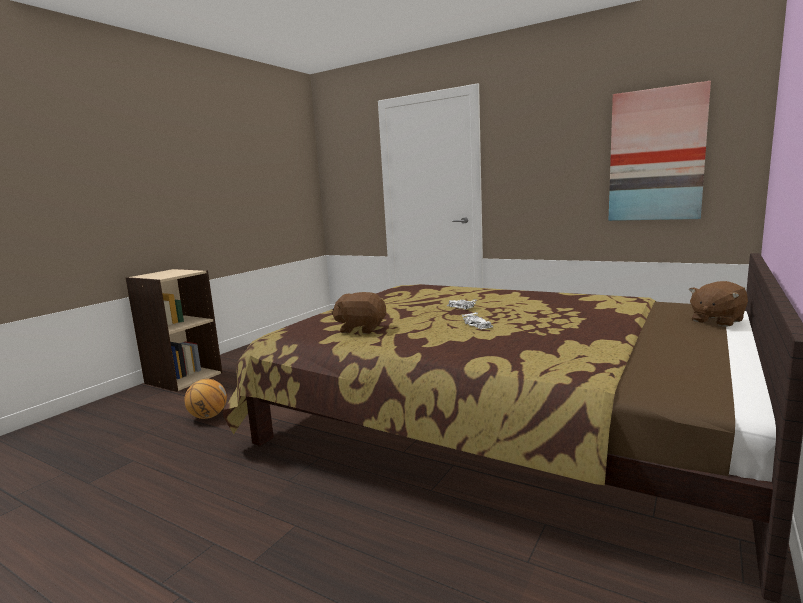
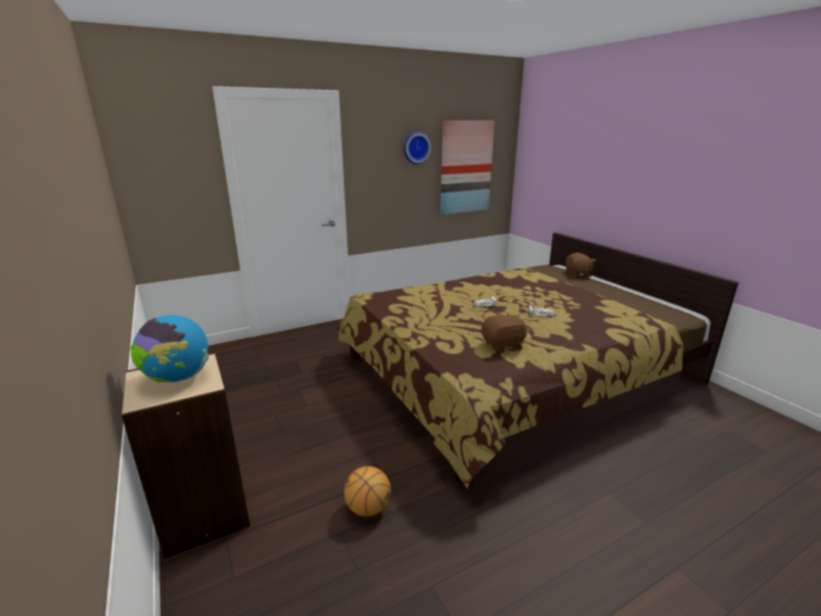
camera: 60 degrees left, 10 degrees up
(169, 273) = (177, 378): none -> globe
(361, 329) = (503, 345): brown plush toy -> brown plush toy turned 150 degrees counterclockwise
(571, 134) = (416, 148): none -> wall clock

